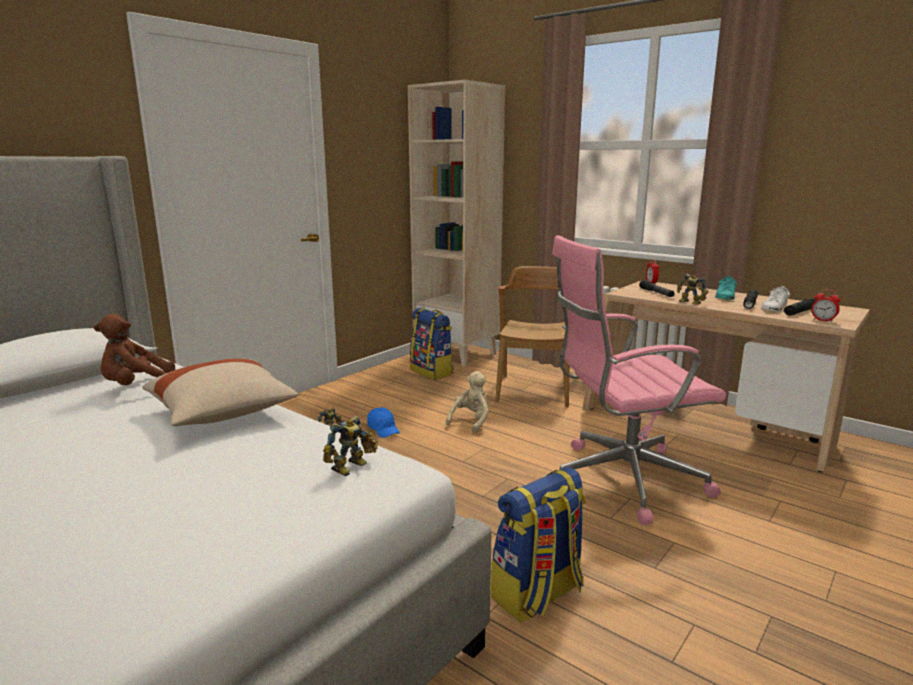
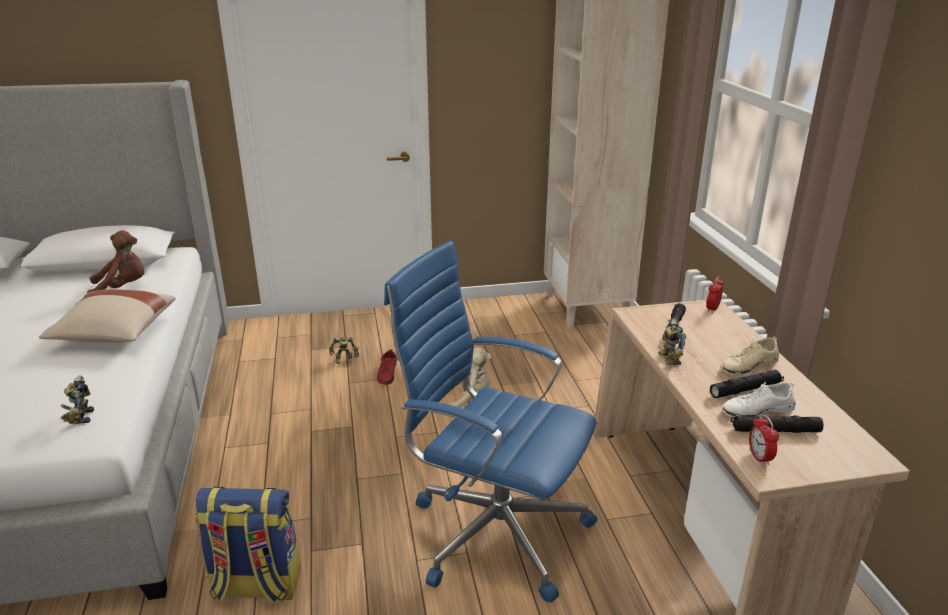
camera: 40 degrees right, 10 degrees up
(138, 387) = (122, 288): brown plush toy -> brown plush toy turned 150 degrees clockwise
(352, 467) = (80, 417): toy robot -> toy robot turned 90 degrees clockwise
(383, 429) = (387, 374): blue cap -> red shoe
(432, 372) = (525, 324): backpack -> none
(534, 390) = (588, 387): brown chair -> none
(622, 480) = (494, 530): pink office chair -> blue office chair
(725, 296) = (748, 365): turquoise shoe -> beige shoe

